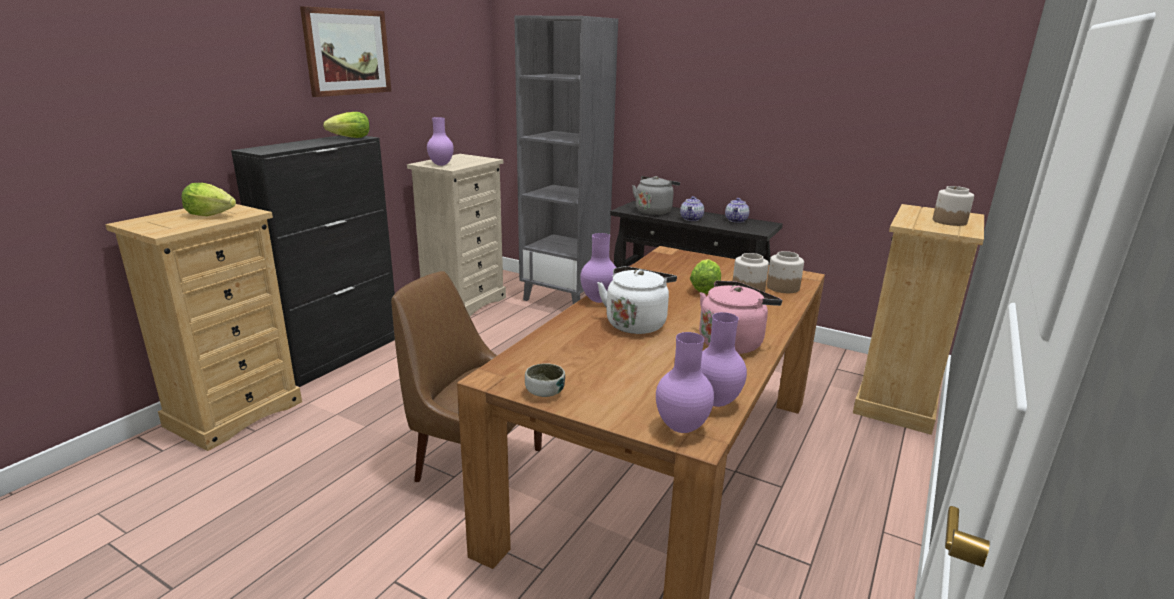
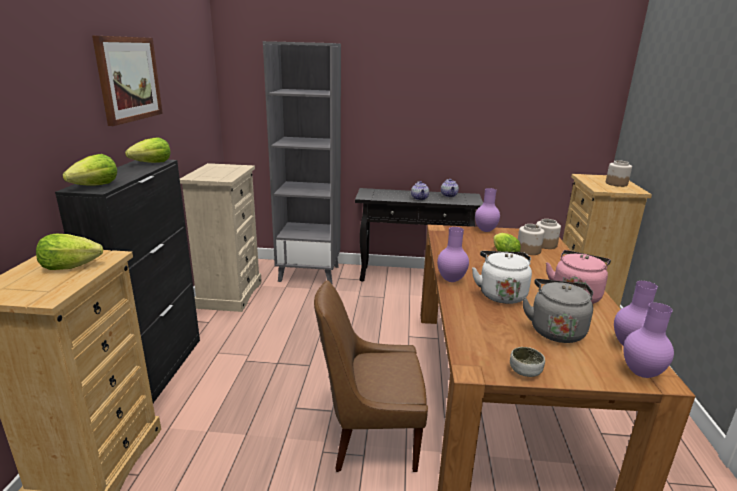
camera: 25 degrees left, 0 degrees up
(268, 149) = (96, 186): none -> lettuce
(441, 164) = (210, 176): purple vase -> purple vase (485, 230)
(654, 211) = (386, 195): grey kettle -> grey kettle (556, 330)

